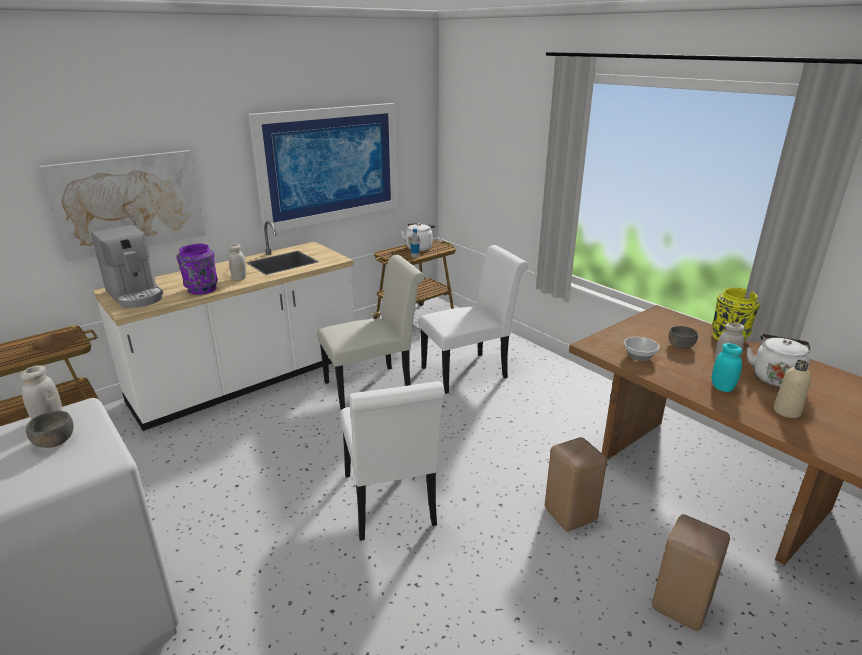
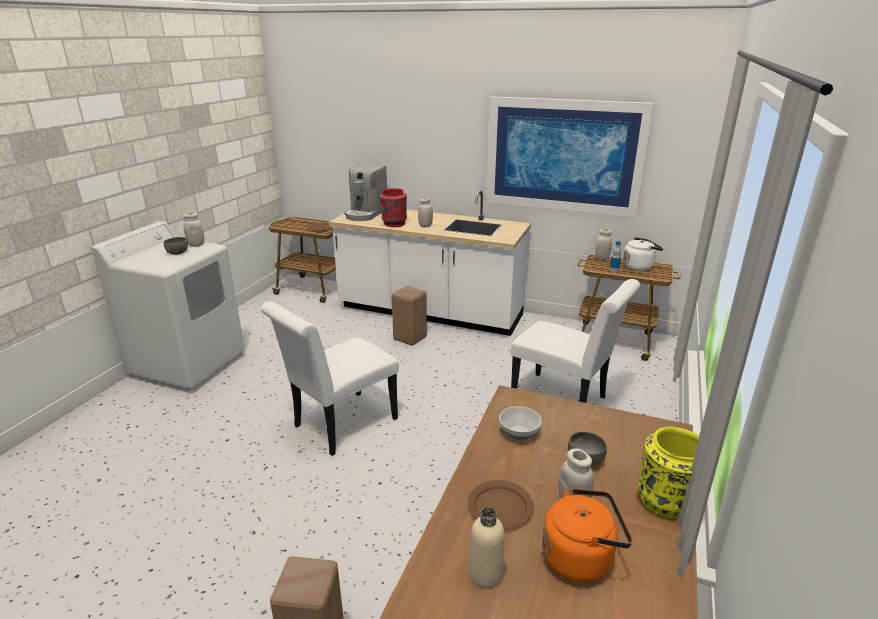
camera: 60 degrees right, 0 degrees up
(129, 203) = (393, 151): picture -> none
(201, 289) = (394, 224): purple vase -> red vase
(373, 386) = (480, 362): white chair -> none
(386, 251) = (601, 258): none -> white jar
(568, 514) = (396, 531): beige stool -> beige stool (410, 337)
(722, 387) = (500, 507): turquoise jar -> brown plate
(775, 377) = (580, 558): white kettle -> orange kettle

